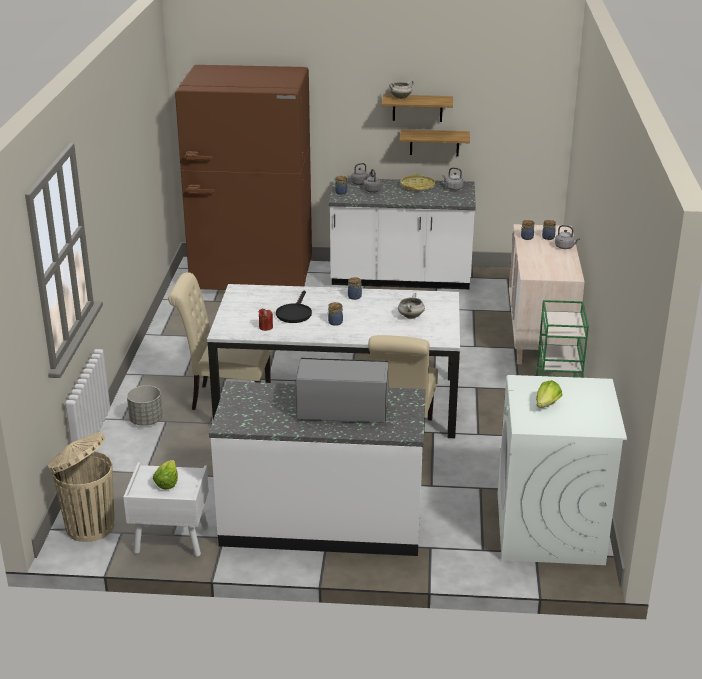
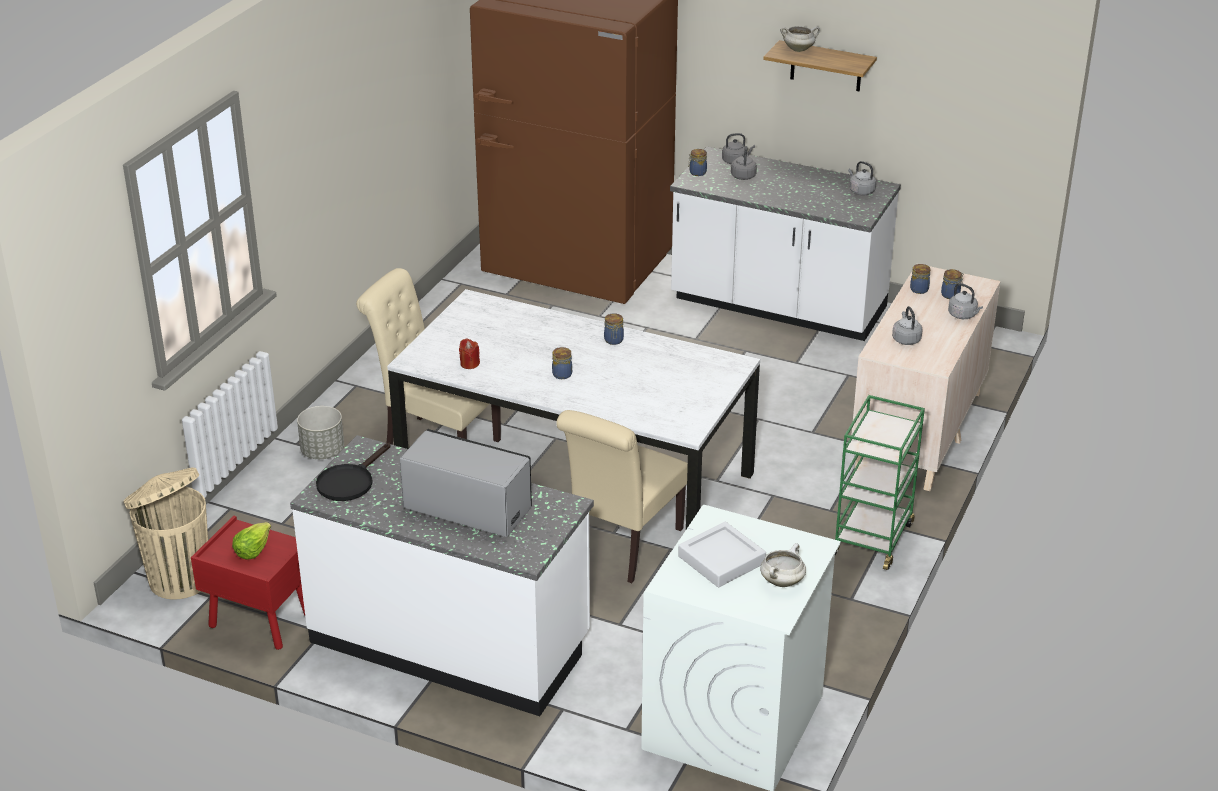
camera: 20 degrees right, 5 degrees up
(170, 540) = (259, 620): white nightstand -> red nightstand
(294, 313) = (520, 350): black frying pan -> black frying pan (349, 481)
(410, 316) = (666, 385): white cooking pot -> white cooking pot (782, 581)
(417, 186) = (812, 179): yellow tray -> none
(434, 142) = (848, 119): shelf -> none
(541, 265) = (905, 339): none -> grey kettle
(547, 404) = (721, 560): lettuce -> grey tray

